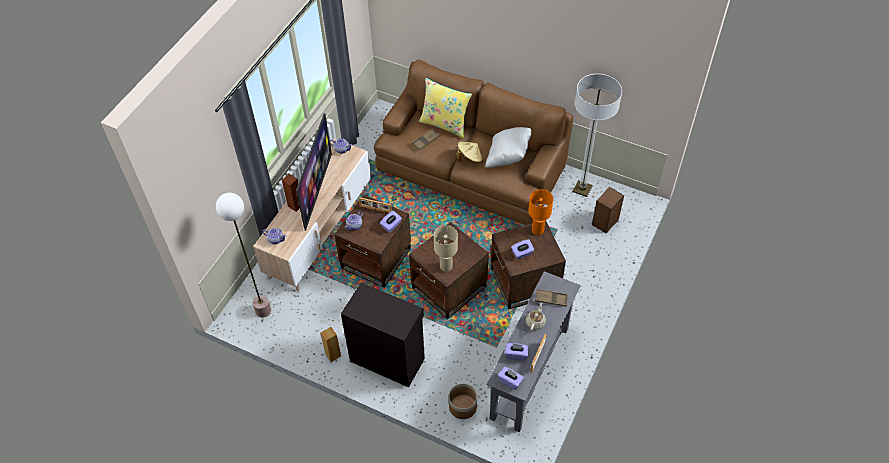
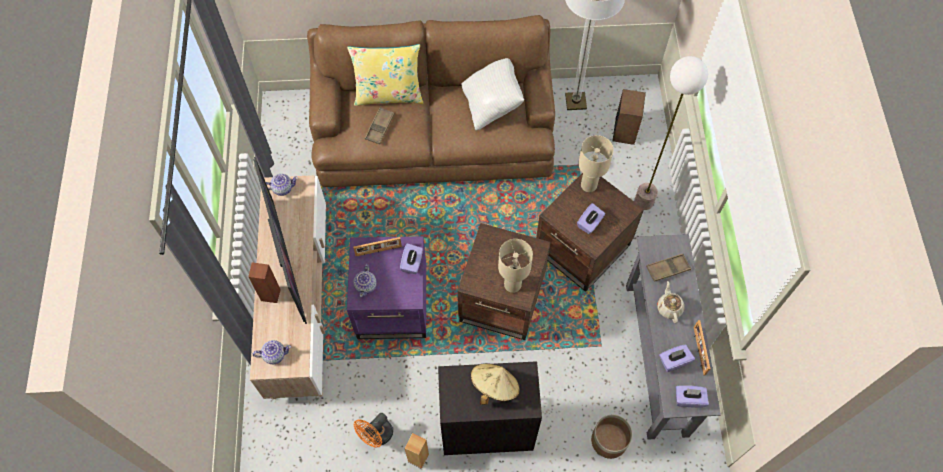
camera: 30 degrees left, 10 degrees up
(263, 310) = (293, 446): floor lamp -> floor lamp (643, 201)
(316, 329) = (376, 436): none -> orange fan
(376, 259) = (393, 304): brown side table -> purple side table
(470, 158) = (447, 127): beige hat -> beige hat (494, 387)
(537, 231) = (588, 186): orange table lamp -> beige table lamp

